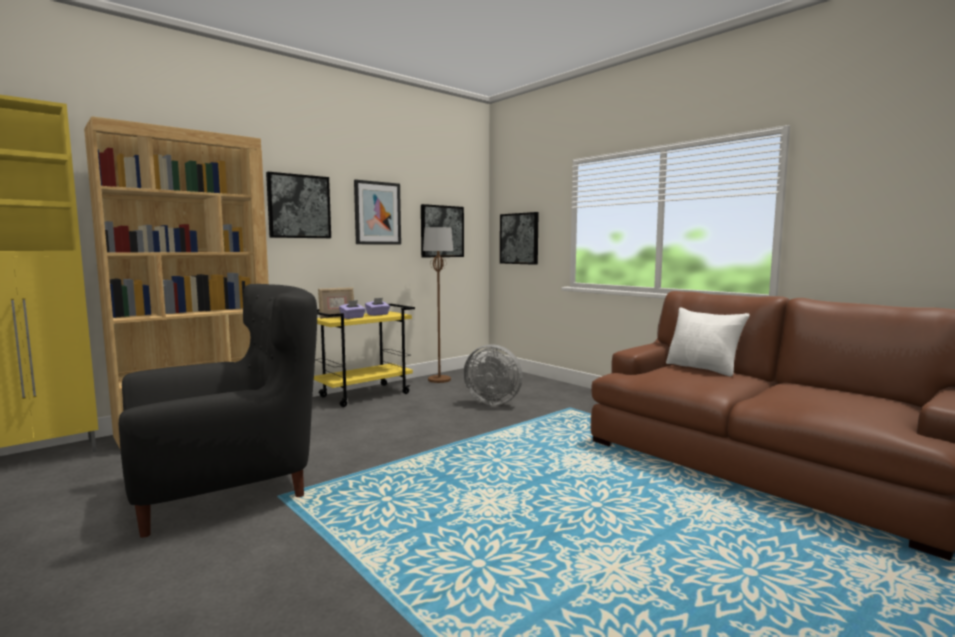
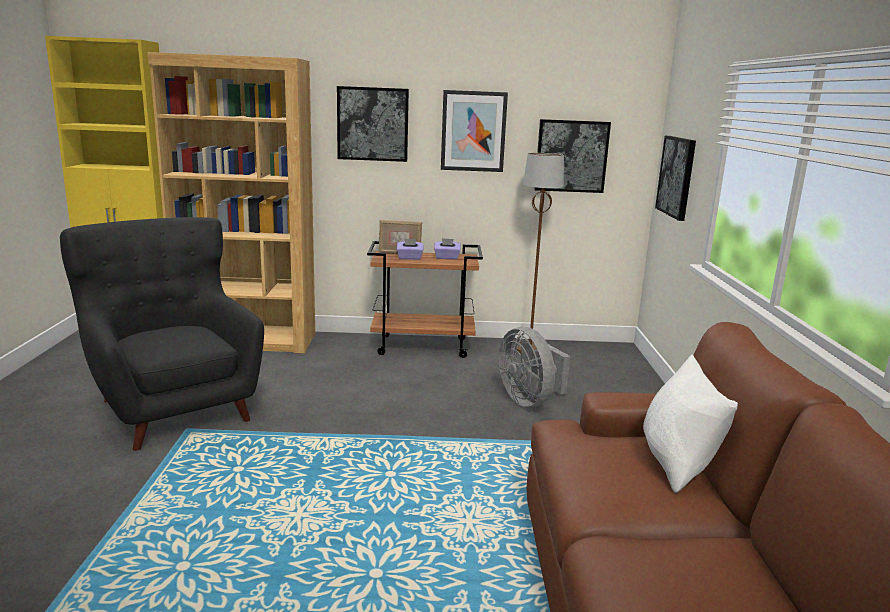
camera: 40 degrees right, 10 degrees up
(228, 489) = (173, 407): black armchair -> black armchair turned 135 degrees counterclockwise
(365, 395) = (423, 346): yellow cart -> brown cart

